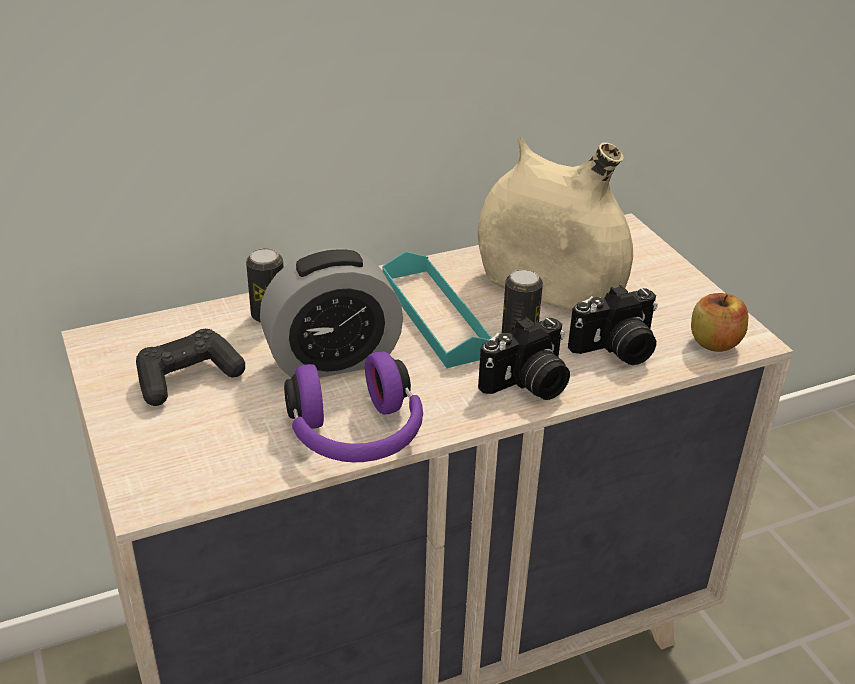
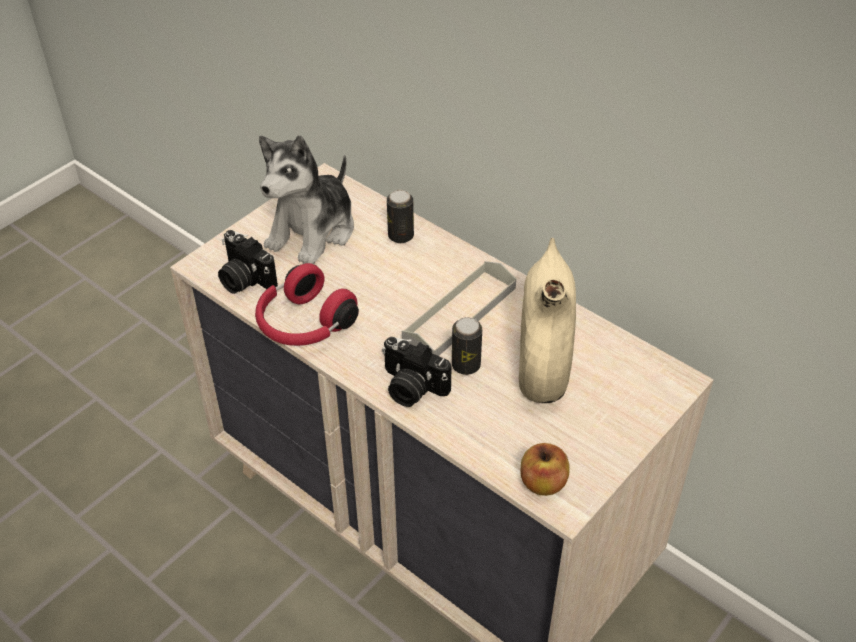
camera: 65 degrees right, 10 degrees up
(188, 378) = (313, 231): black game controller -> plush toy
(333, 360) = (373, 284): alarm clock -> none
(356, 436) = (304, 324): purple headphones -> red headphones
(436, 316) = (460, 313): turquoise tray -> grey tray
(616, 350) = (489, 424): camera -> camera (244, 279)

